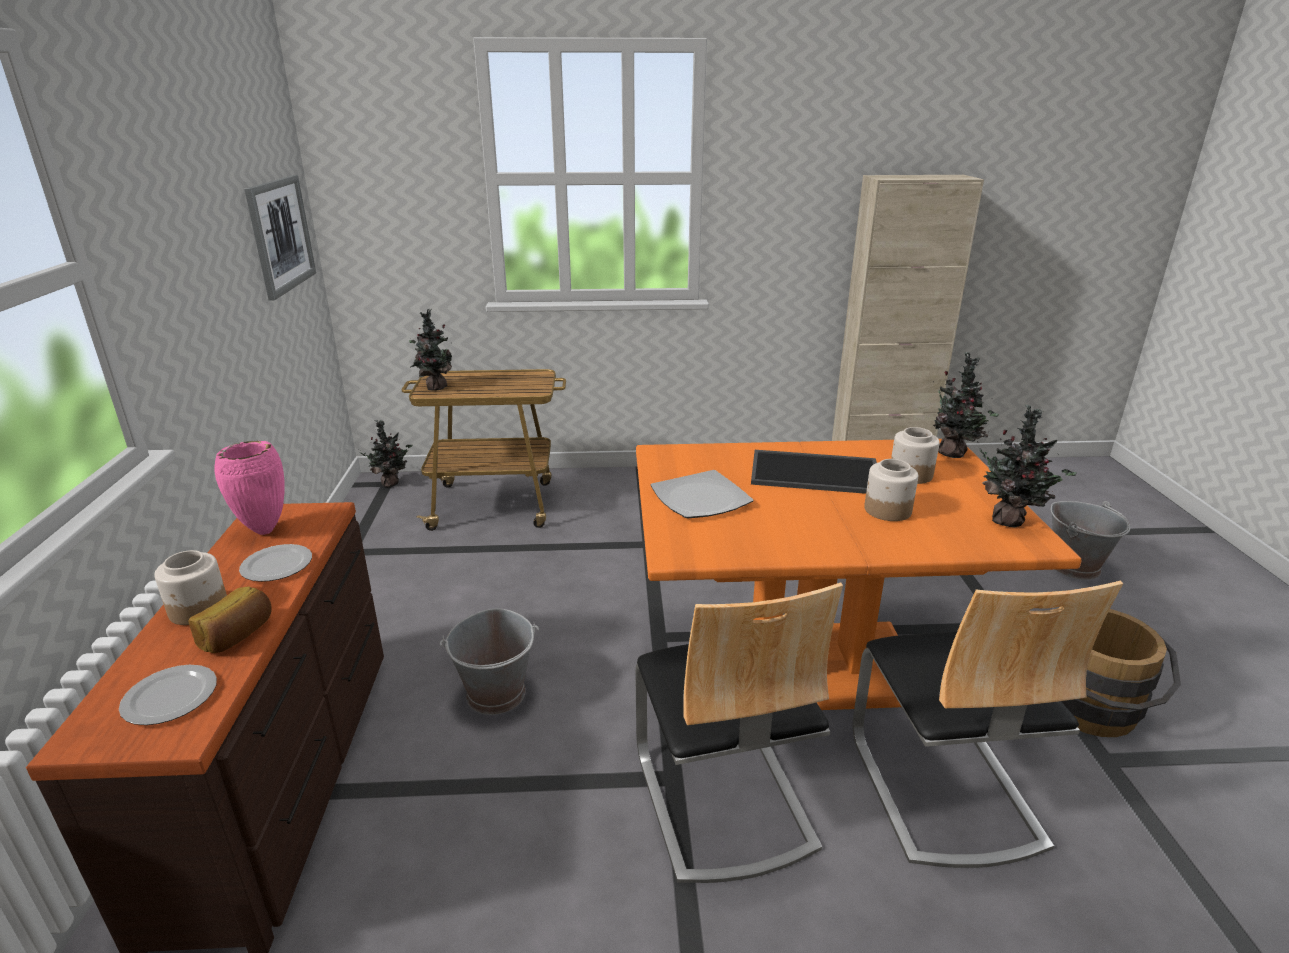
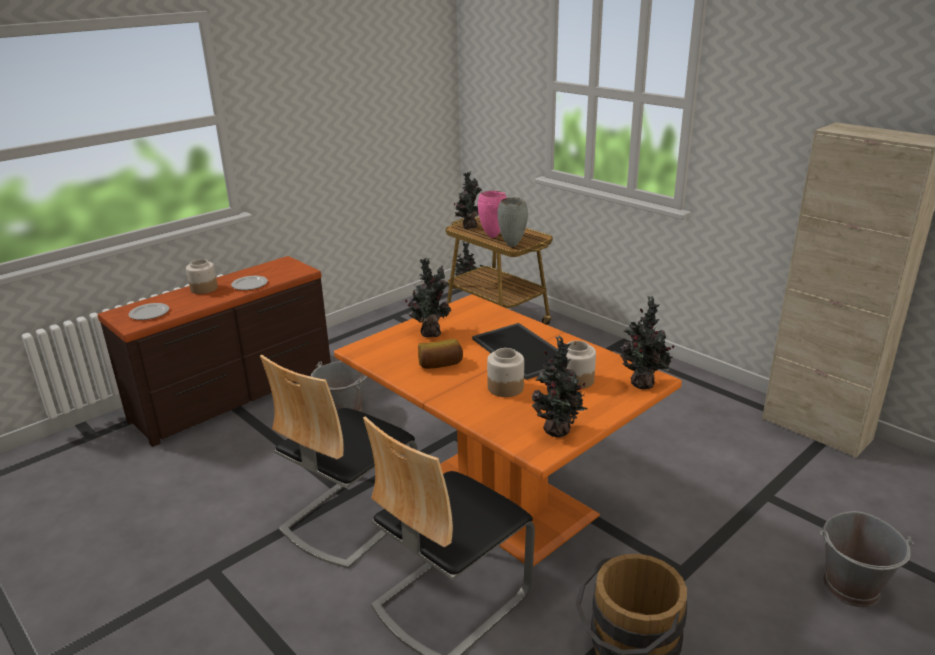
camera: 50 degrees right, 0 degrees up
(238, 635) = (196, 303): bread -> bread (440, 364)
(264, 530) = (272, 269): pink vase -> pink vase (492, 236)
(280, 235) = (410, 108): picture -> none
(534, 390) = (513, 245): none -> grey vase
(699, 498) = (430, 333): plate -> potted plant

